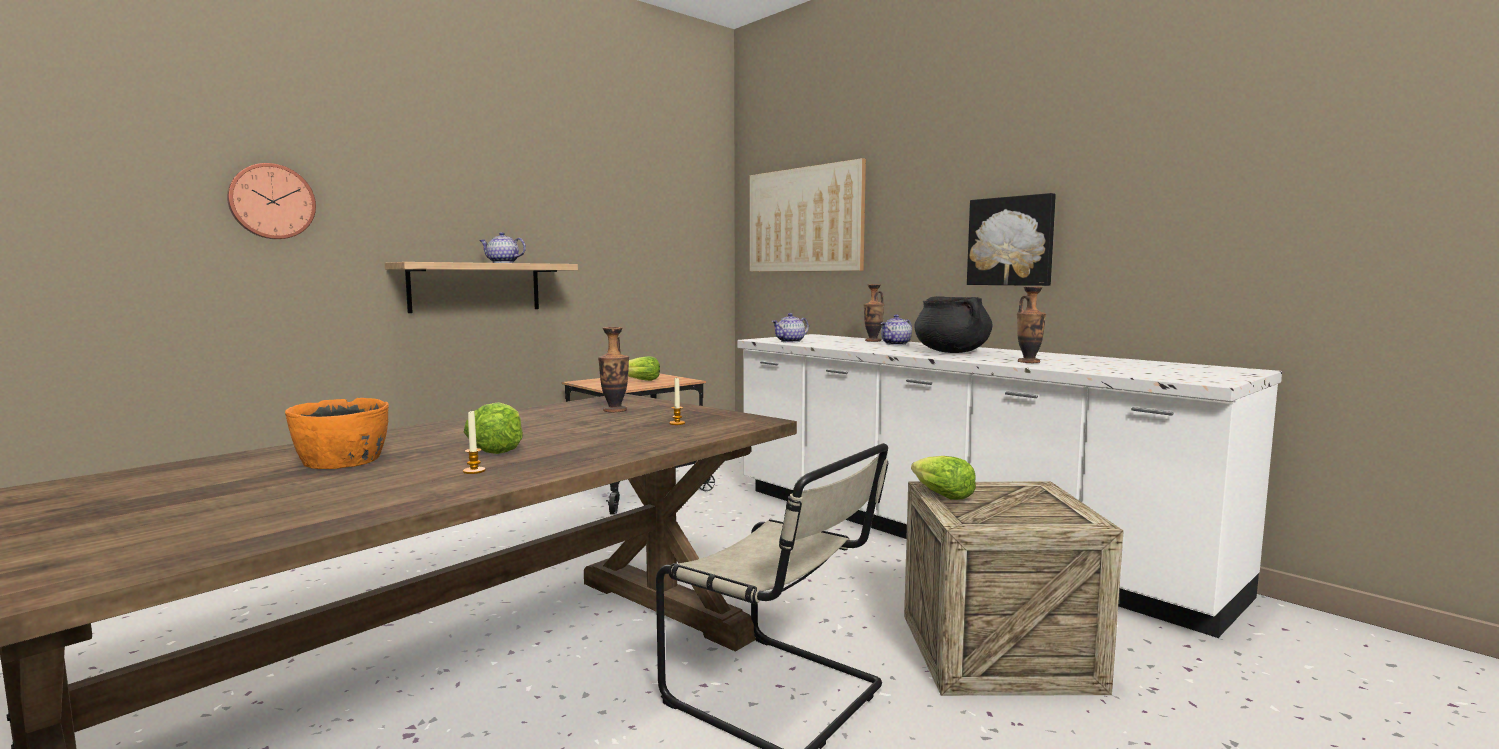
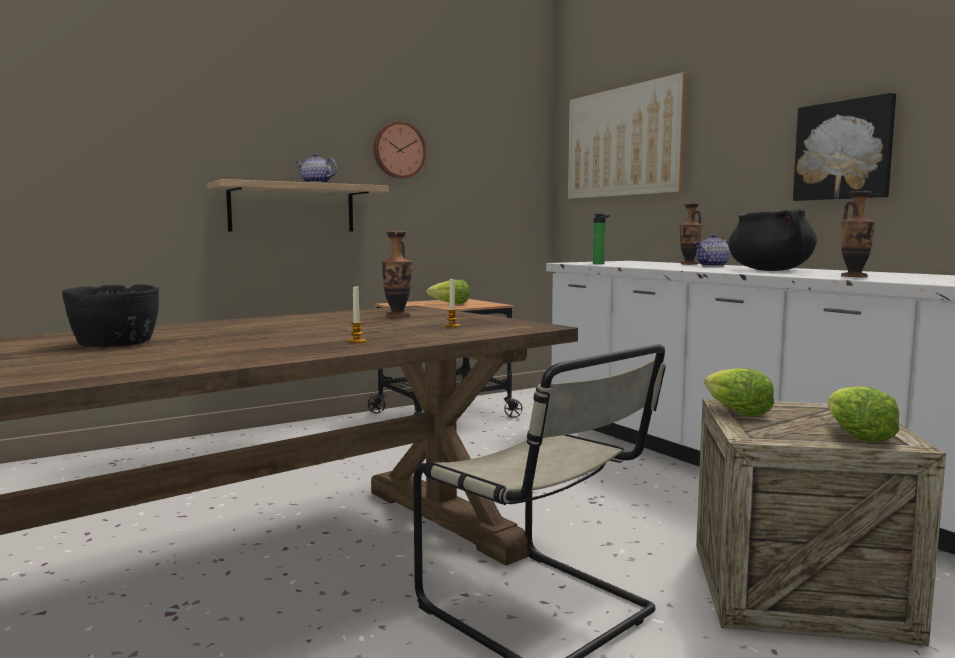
camera: 10 degrees right, 0 degrees up
(271, 202) = (106, 123): wall clock -> wall clock (398, 150)
(342, 461) = (115, 342): orange bowl -> black bowl
(474, 471) = (226, 352): candle -> candle (357, 341)
(496, 449) = (261, 338): lettuce -> lettuce (855, 435)
(790, 341) = (600, 264): teapot -> bottle

